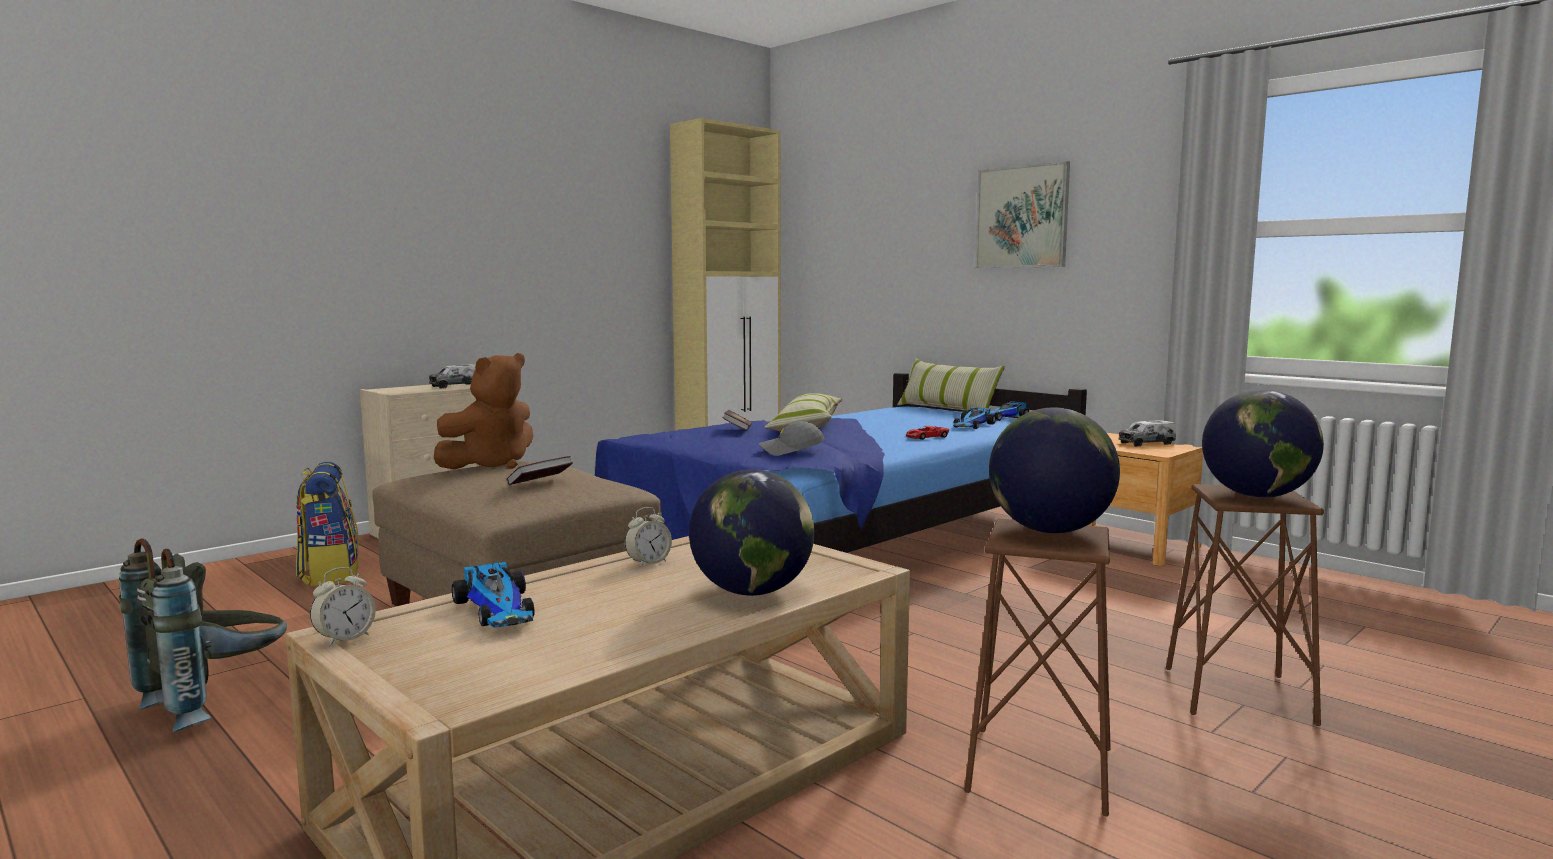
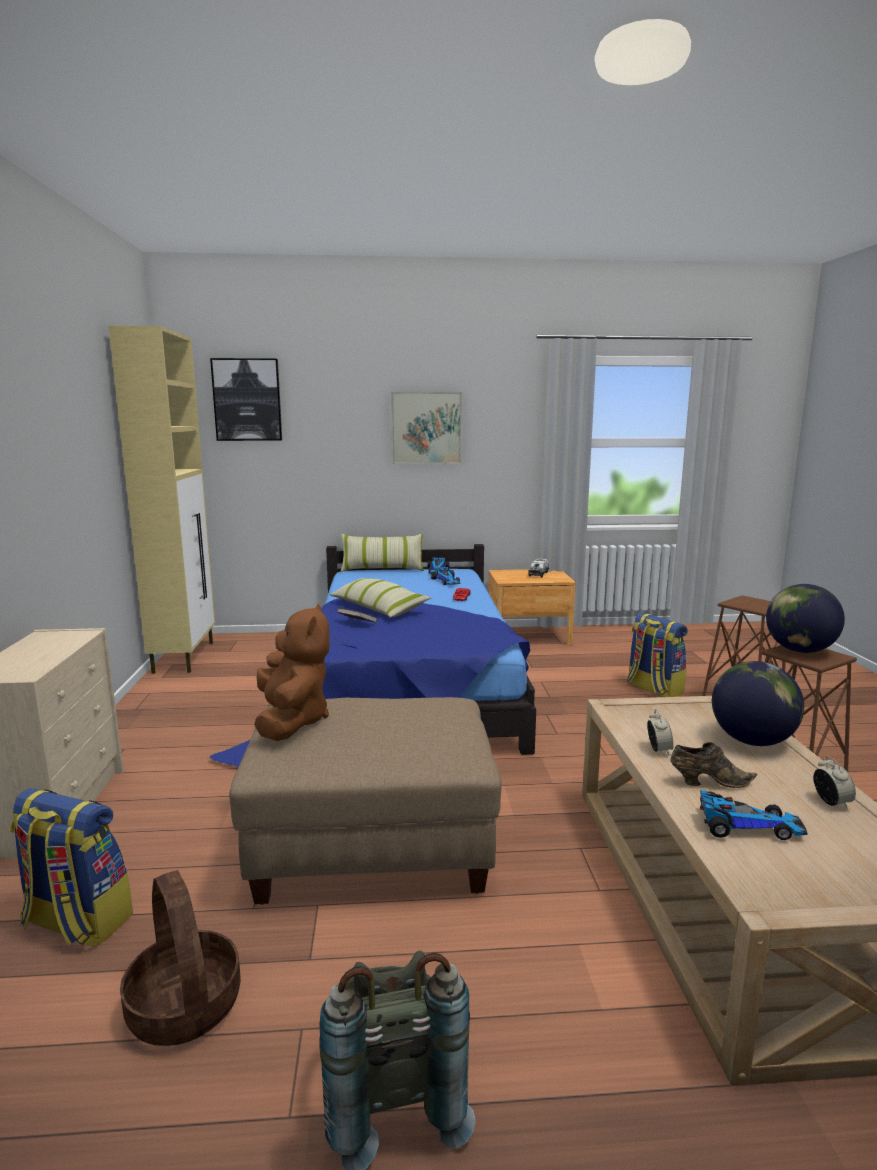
camera: 50 degrees left, 5 degrees up
(269, 624) = (183, 1006): none -> basket
(344, 638) = (786, 902): alarm clock -> alarm clock (831, 802)
(458, 386) = (54, 646): toy truck -> none
(540, 483) = (419, 721): book -> none
(591, 588) = (708, 782): none -> brown shoe
(791, 451) = (460, 632): grey cap -> none
(839, 194) = (247, 400): none -> picture
(1135, 634) = (653, 689): none -> backpack
(1257, 496) = (756, 603): globe -> none

